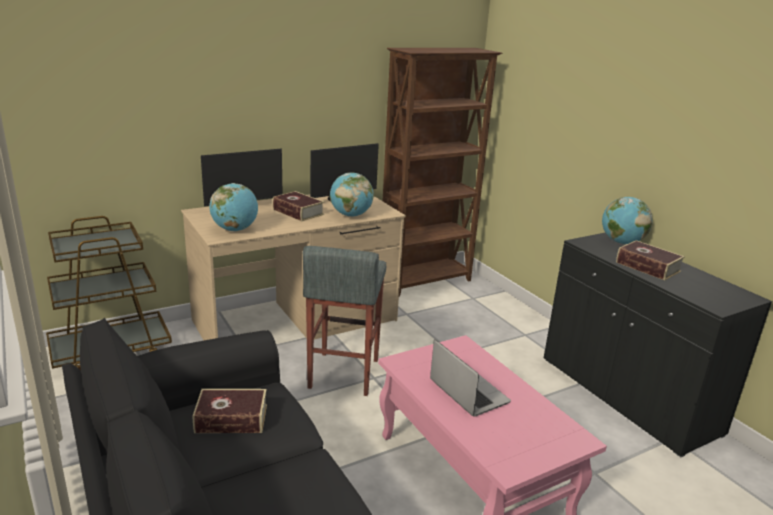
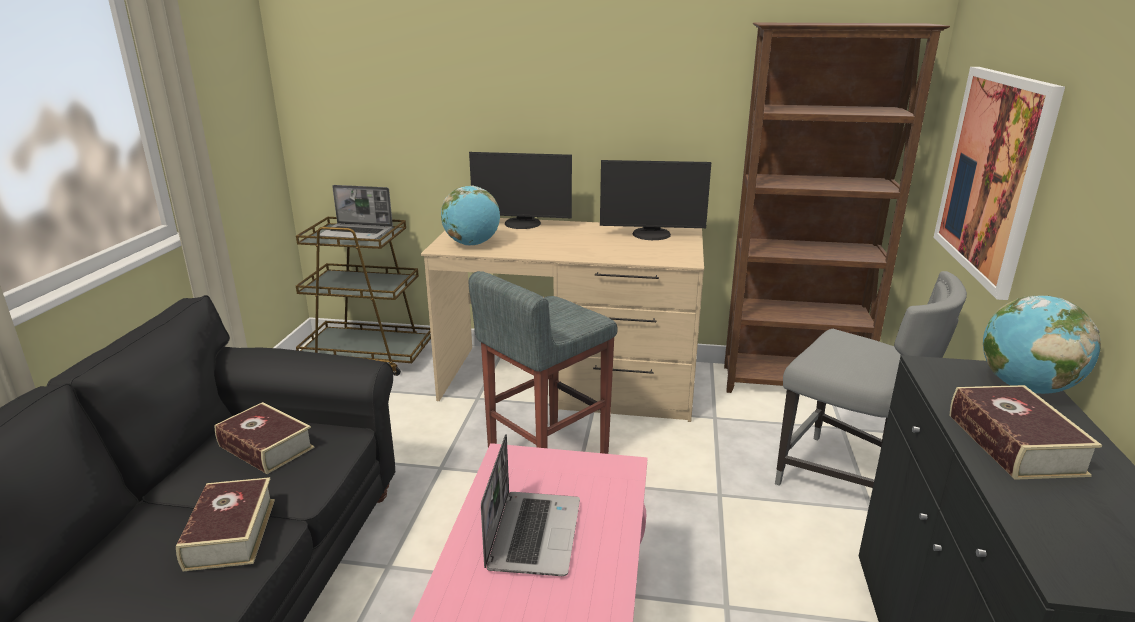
camera: 40 degrees right, 0 degrees up
(98, 241) = (357, 233): none -> laptop
(298, 212) = (572, 239): book -> book (231, 533)
(351, 215) = (629, 254): globe -> none
(501, 324) = (846, 479): none -> grey chair
(547, 137) = (992, 175): none -> picture

